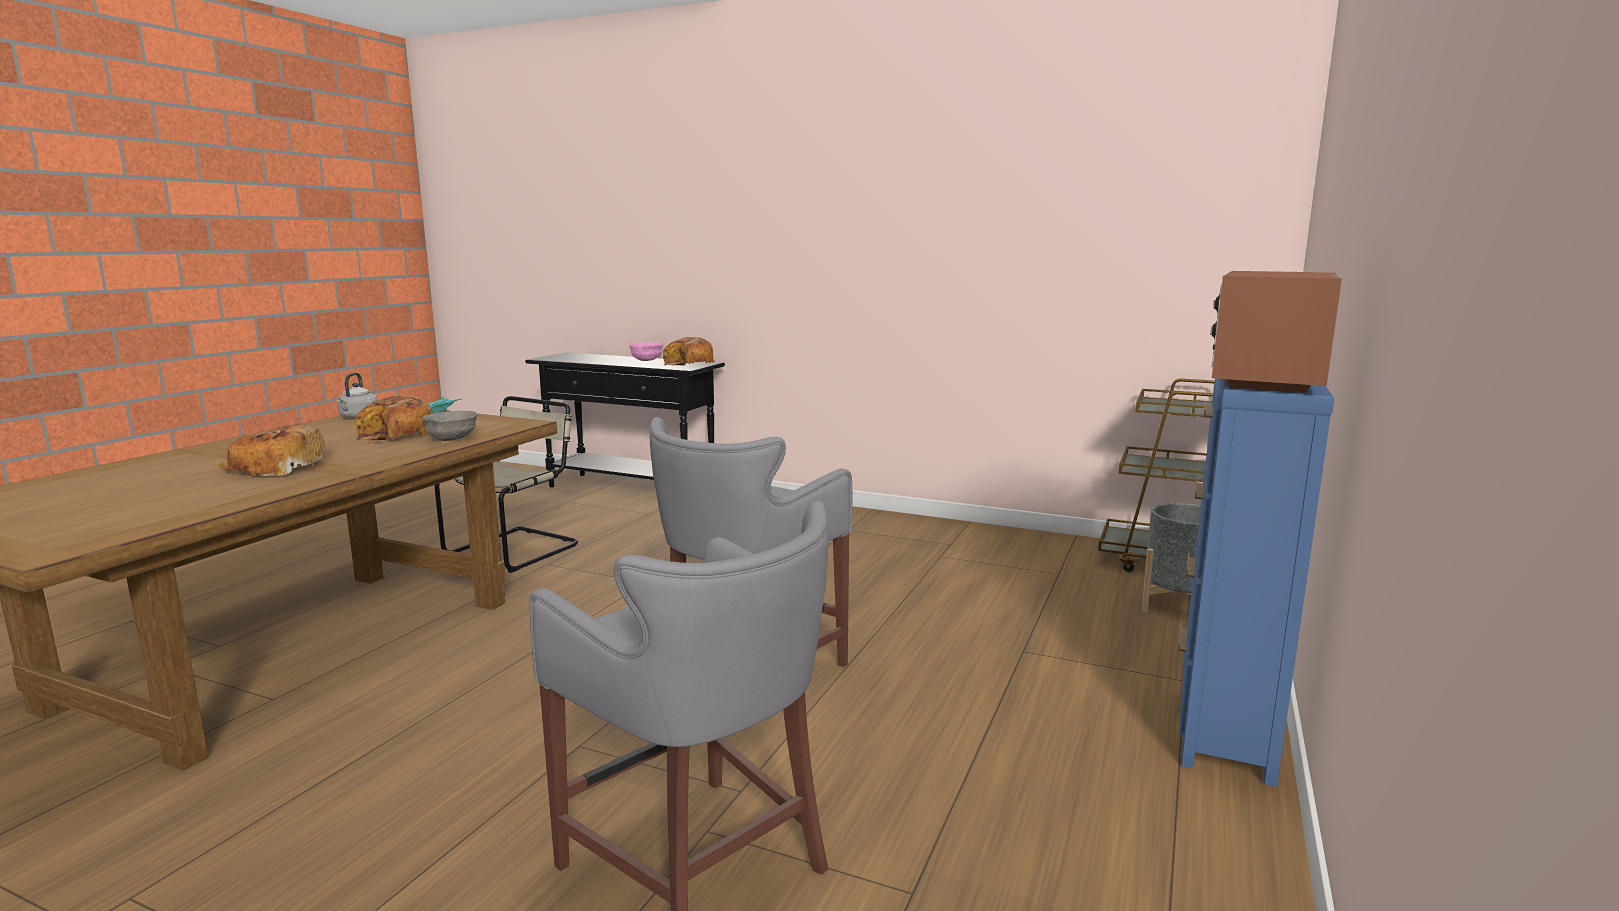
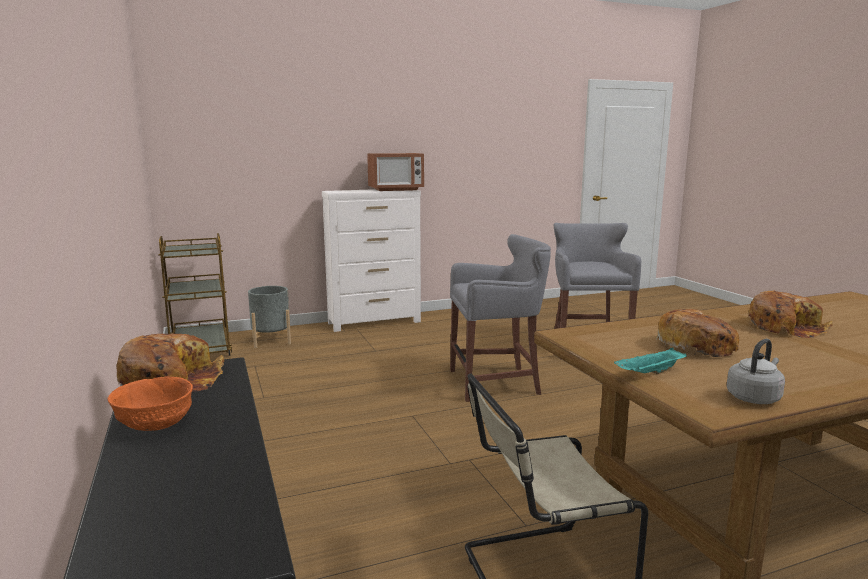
camera: 135 degrees left, 0 degrees up
(452, 439) = (643, 328): grey bowl -> none
(647, 360) = (155, 424): pink bowl -> orange bowl
(1225, 714) = (375, 322): blue dresser -> white dresser

